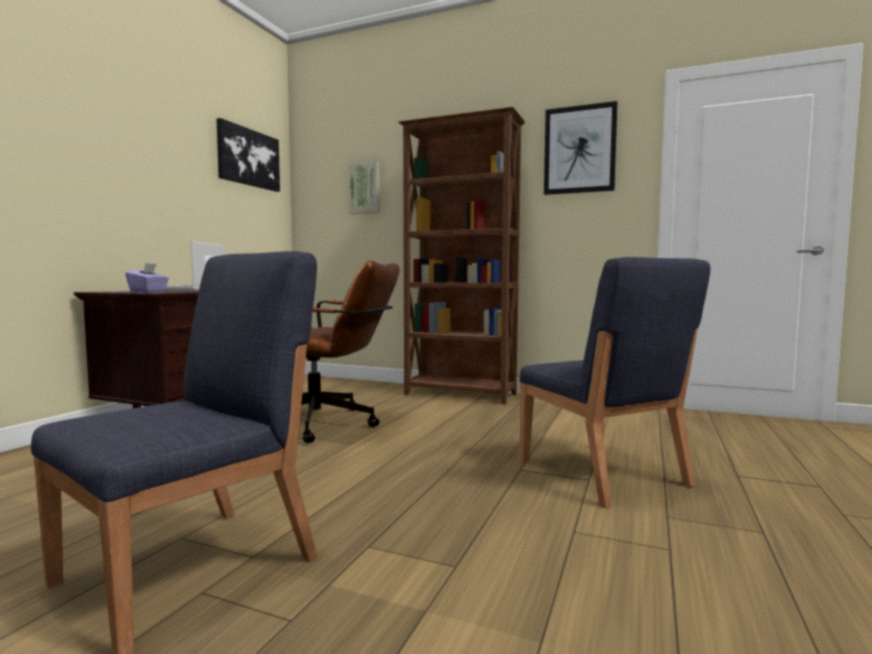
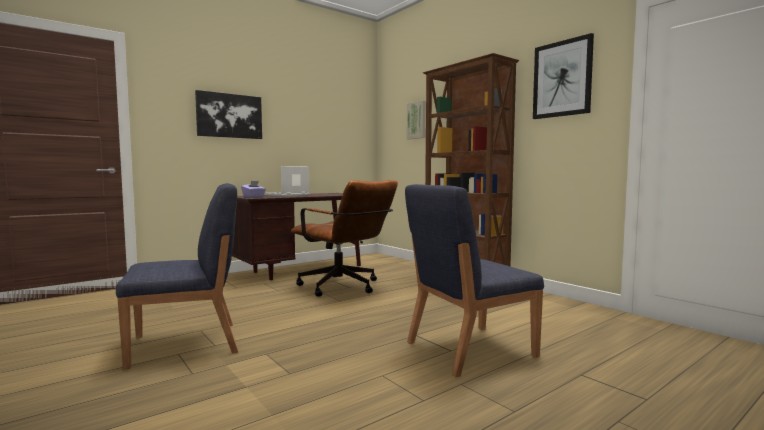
camera: 30 degrees right, 0 degrees up
(248, 157) = (342, 105): picture -> picture (229, 116)
(602, 473) = (468, 349): blue chair -> blue chair turned 60 degrees clockwise

